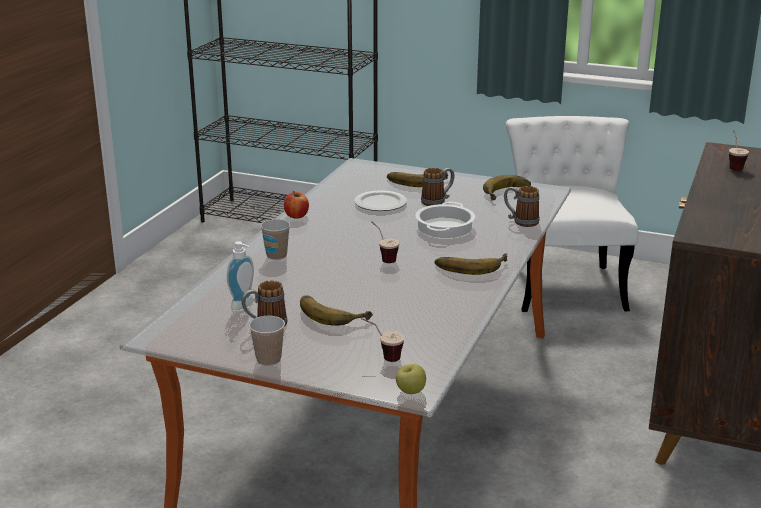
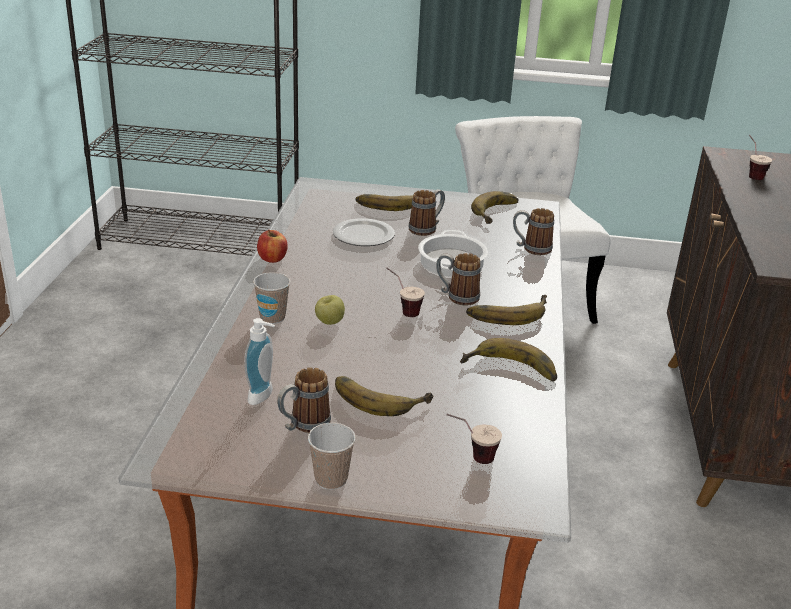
camera: 15 degrees left, 5 degrees up
(410, 392) = (531, 508): apple -> apple (329, 322)
(434, 251) = (456, 296): none -> mug
(447, 305) = (509, 371): none -> banana

